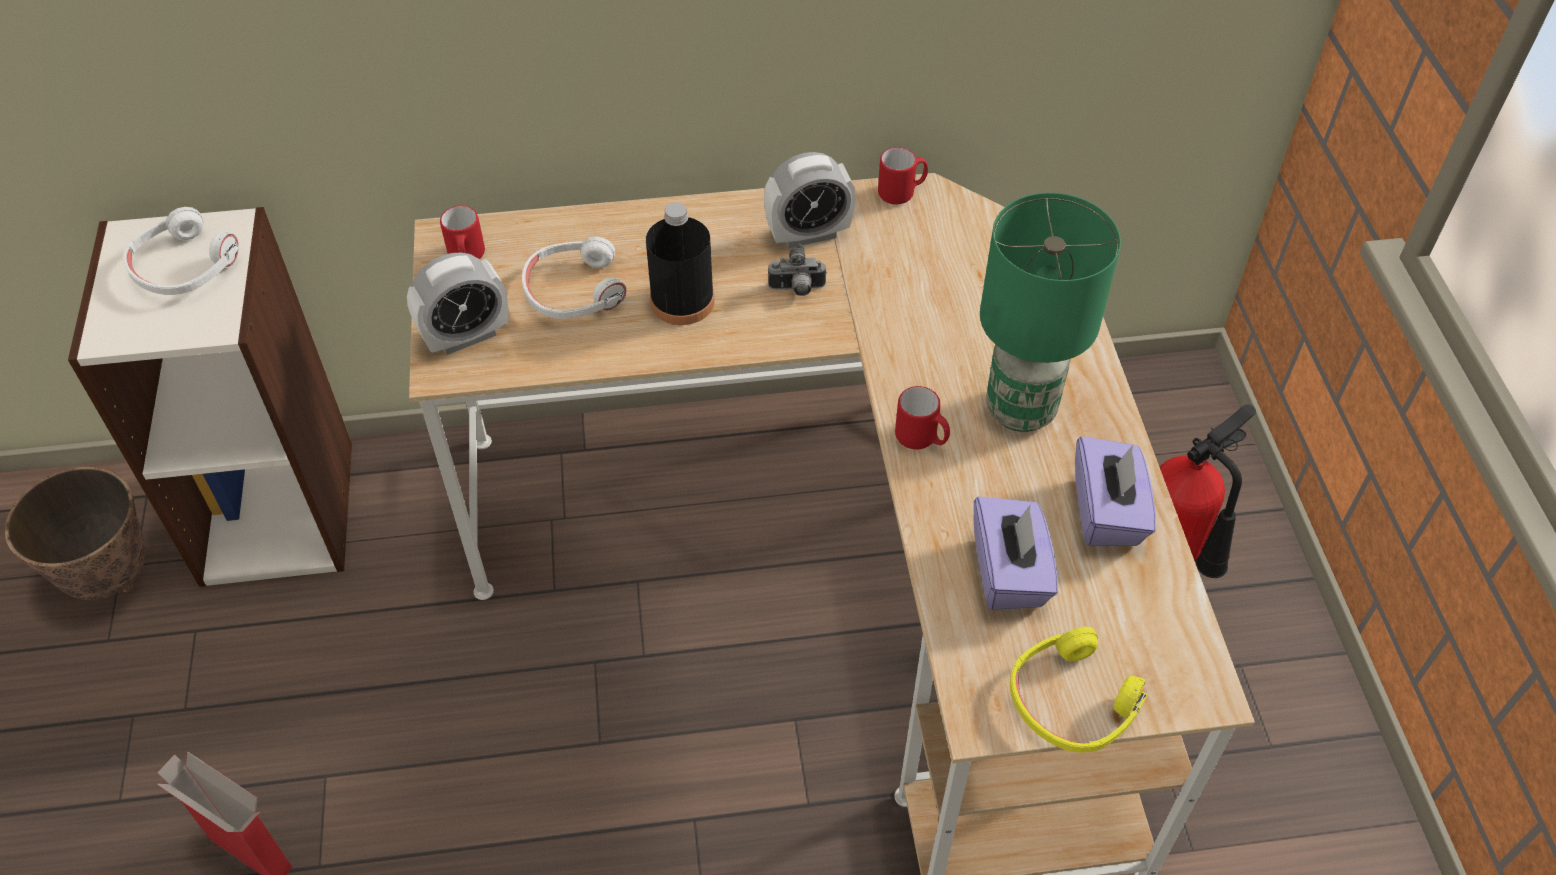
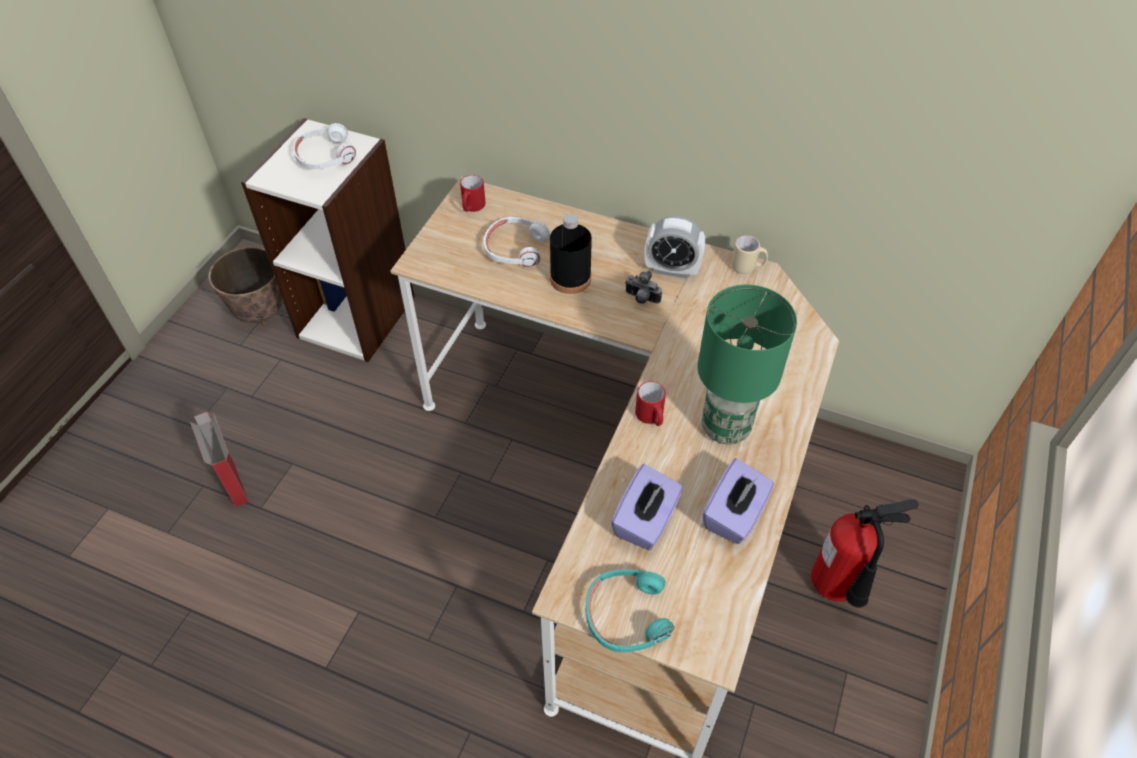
camera: 30 degrees right, 0 degrees up
(466, 336) = (441, 250): alarm clock -> none
(902, 193) = (747, 267): red mug -> beige mug
(1072, 701) = (627, 615): yellow headphones -> turquoise headphones

